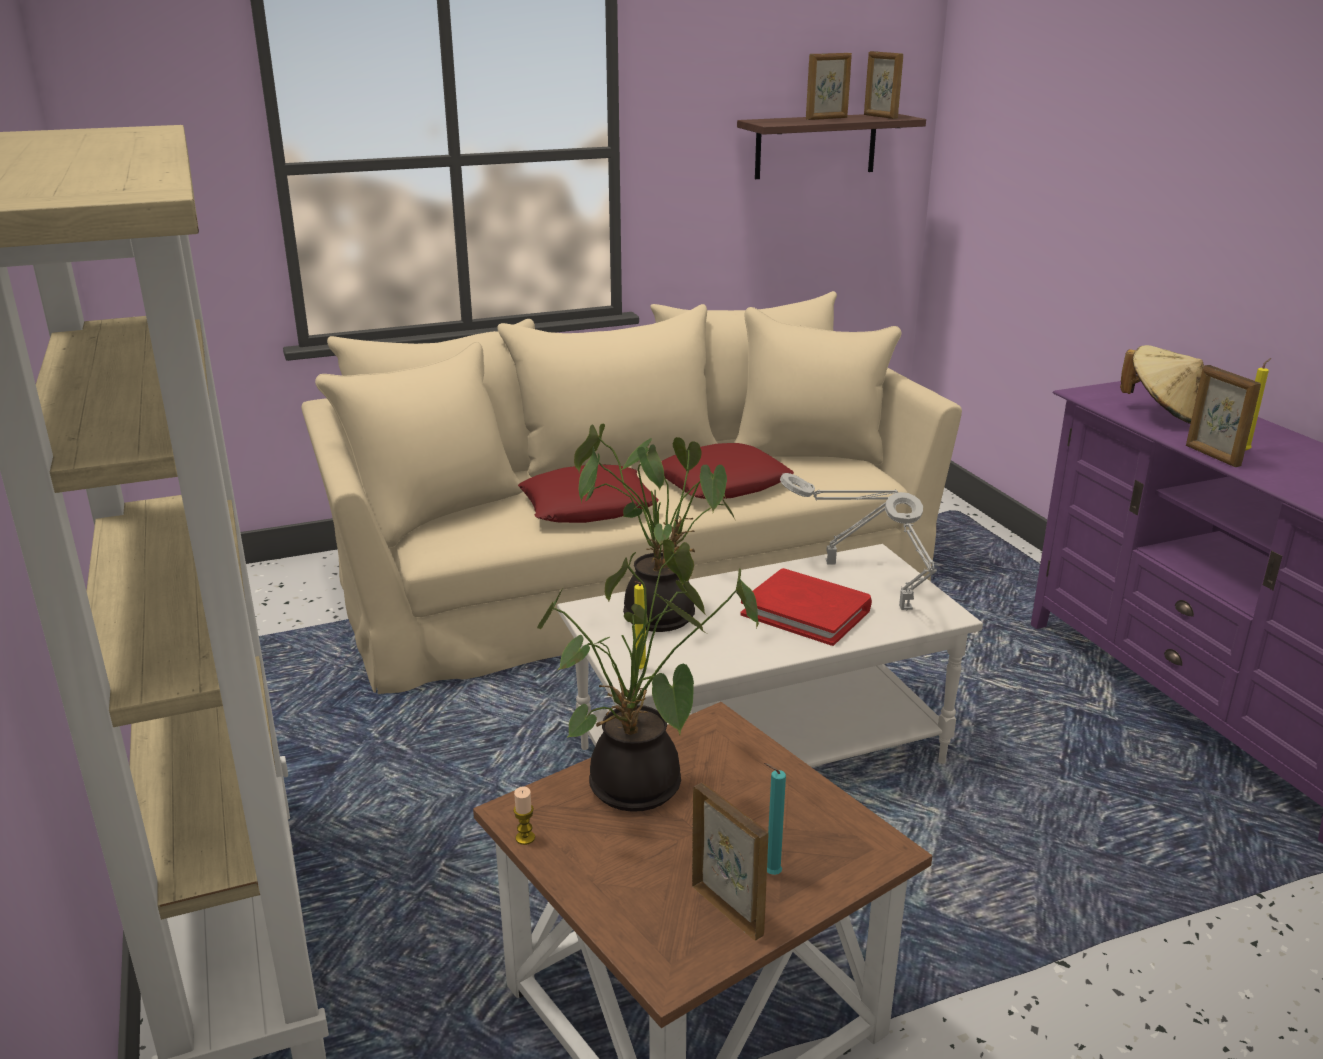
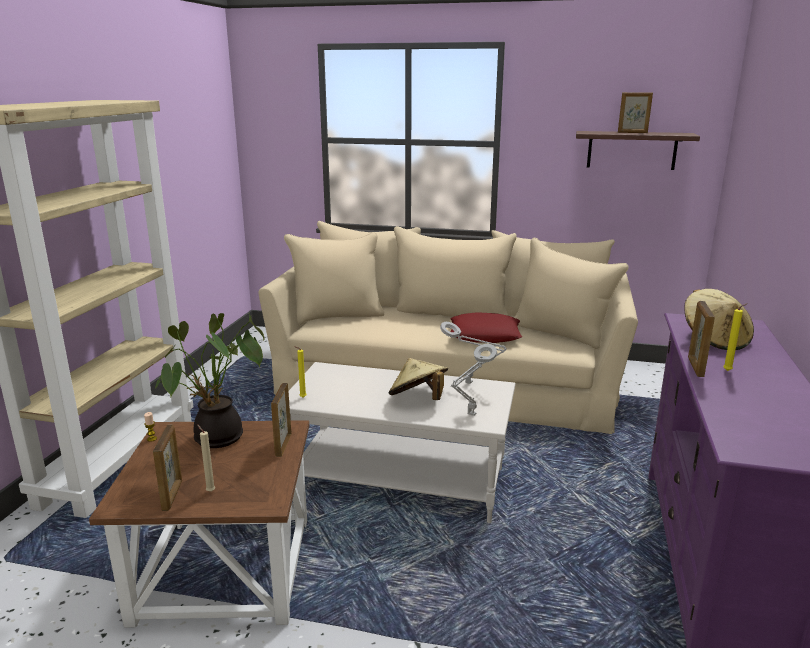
camera: 35 degrees right, 5 degrees down
(588, 506) = (402, 328): red pillow -> none
(659, 613) = (349, 378): potted plant -> none
(770, 874) = (209, 491): turquoise candle -> beige candle
(806, 611) = (418, 399): red book -> beige hat
(880, 116) = (672, 133): picture frame -> picture frame (283, 445)

